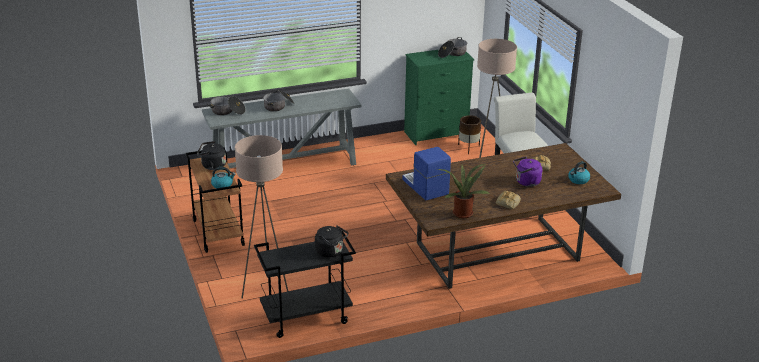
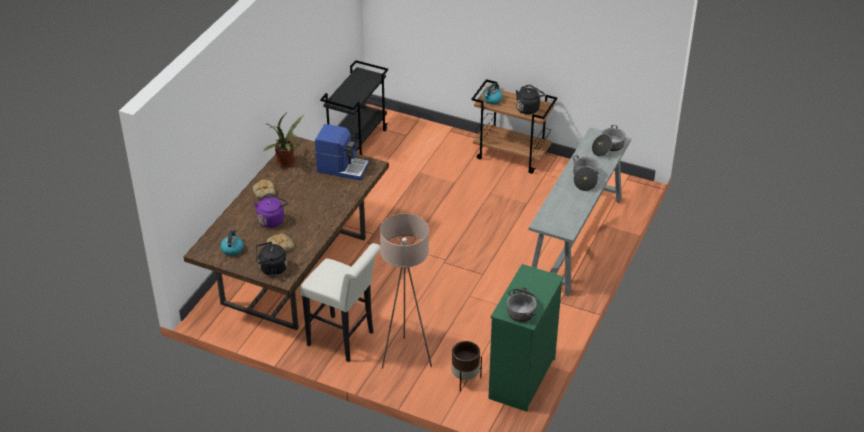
camera: 135 degrees right, 10 degrees up
(266, 290) = (410, 141): beige floor lamp -> none
(331, 252) = (341, 99): black kettle -> black kettle (271, 269)

